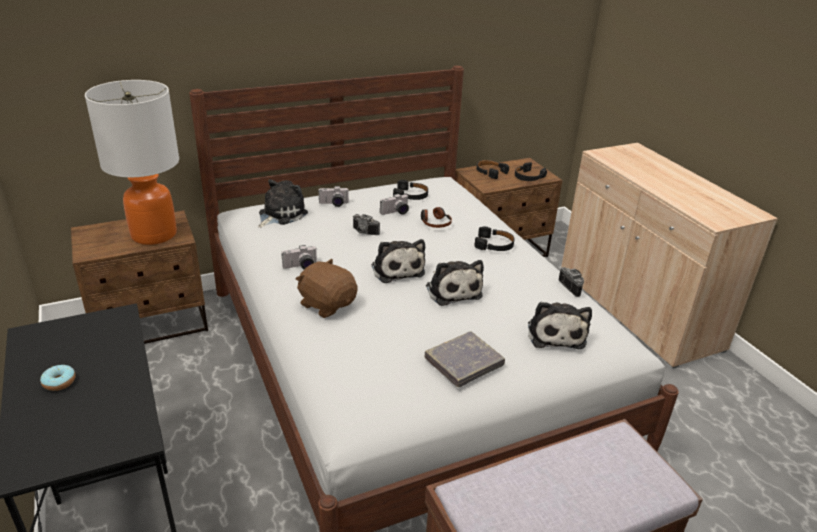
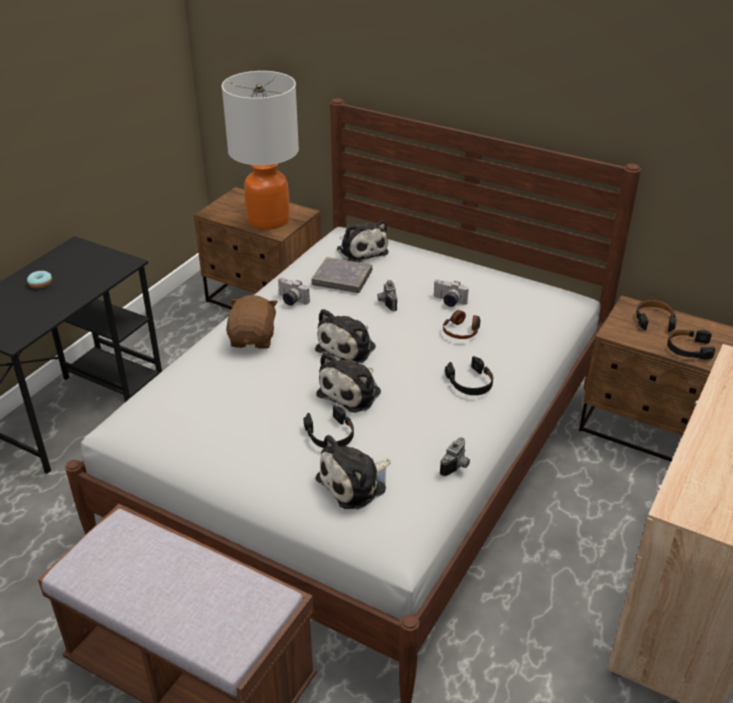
camera: 55 degrees right, 5 degrees up
(280, 214) = (361, 250): plush toy -> plush toy turned 60 degrees clockwise
(334, 204) = (416, 264): camera -> none
(411, 195) = (497, 294): black headphones -> black headphones (330, 435)
(464, 362) = (248, 445): grey book -> grey book (342, 279)

